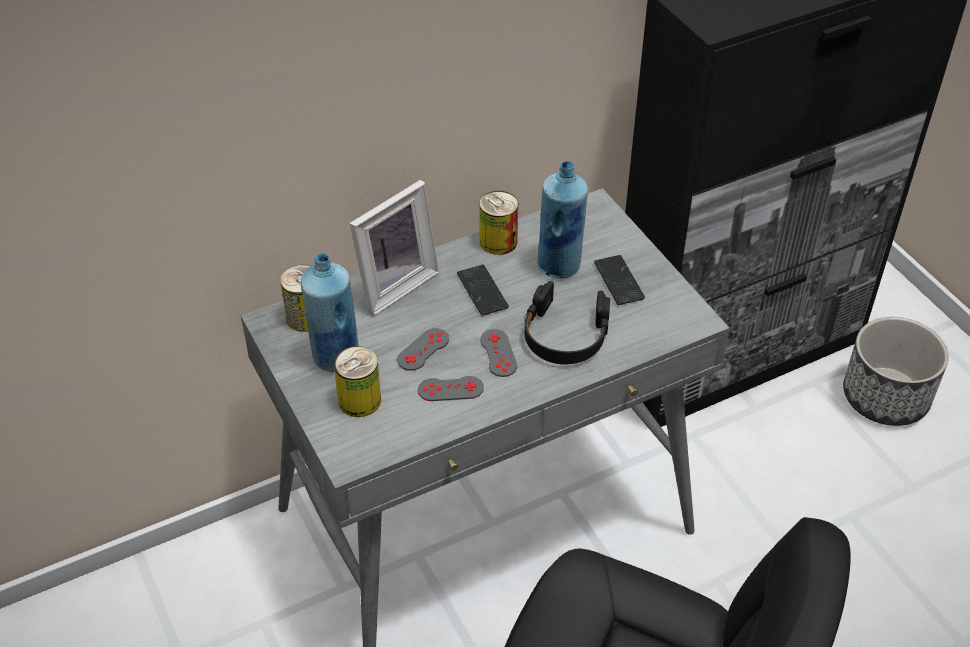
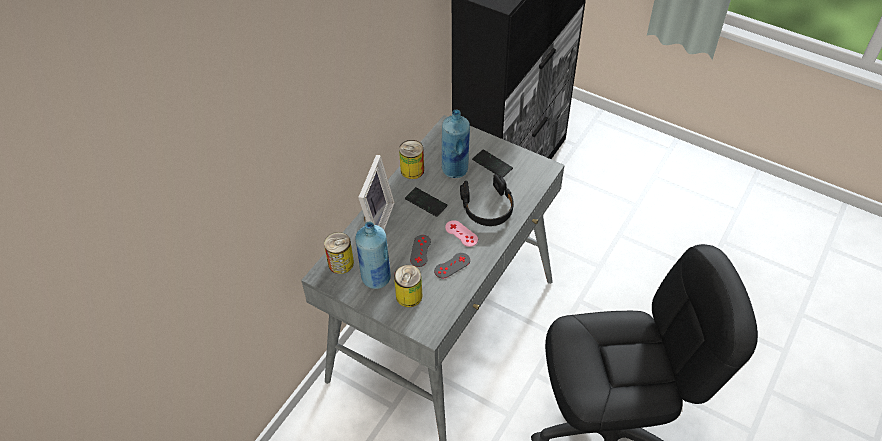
camera: 30 degrees left, 5 degrees up
(498, 353) = (461, 233): grey game controller -> pink game controller
(884, 397) = (595, 164): planter -> none

